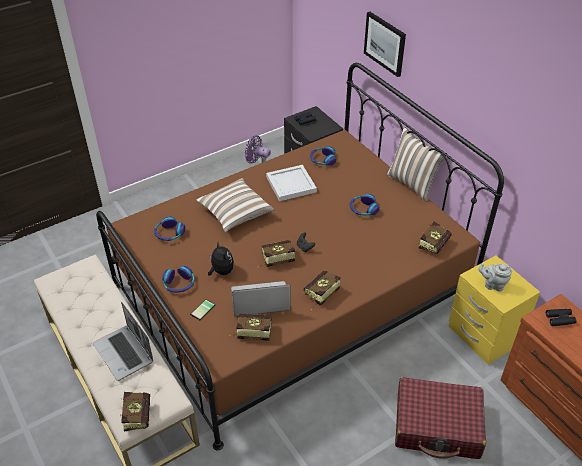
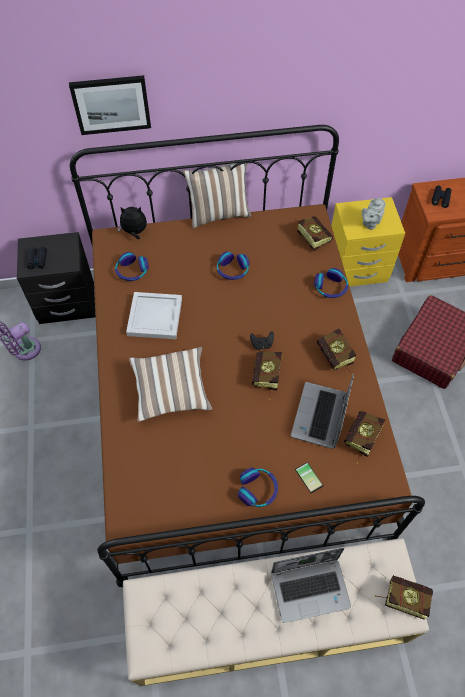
camera: 65 degrees left, 15 degrees up
(169, 233) = (167, 473): headphones -> headphones (330, 287)
(221, 271) = (259, 438): plush toy -> plush toy (134, 232)

